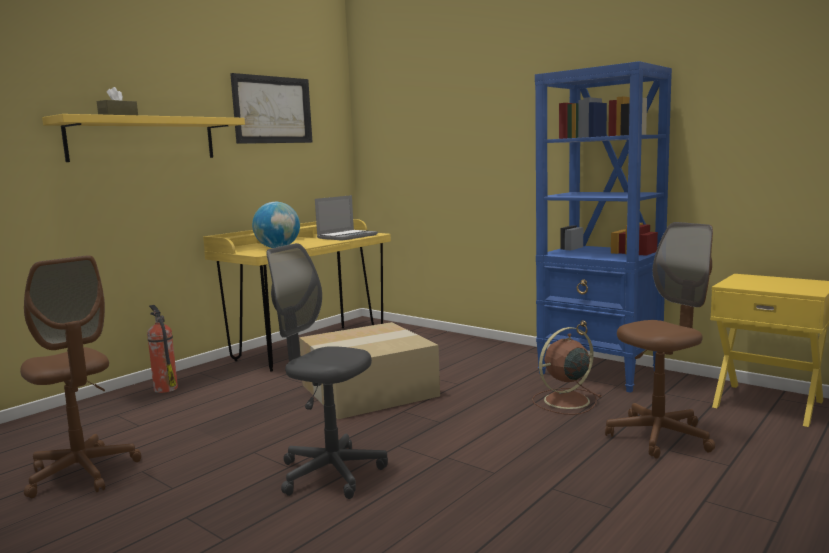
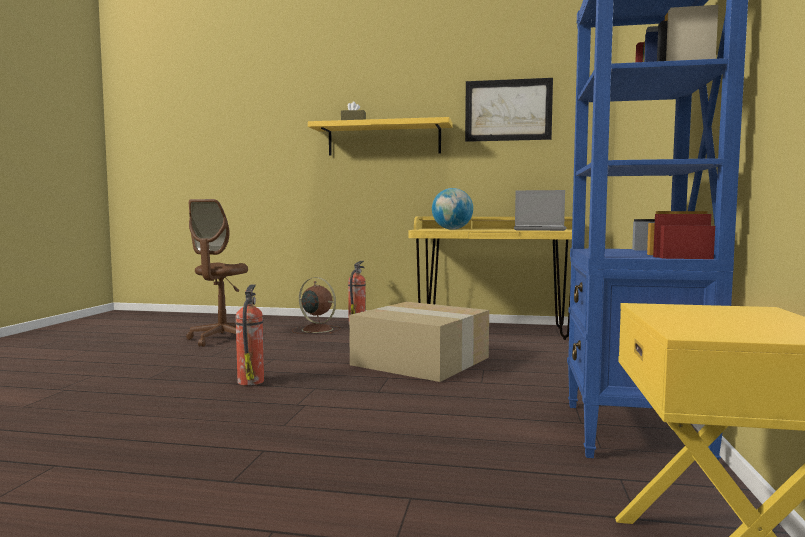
camera: 60 degrees right, 5 degrees down
(331, 473) = (251, 381): grey office chair -> fire extinguisher
(565, 401) = (499, 428): brown fan -> brown fan (316, 329)
(659, 436) = (447, 488): brown office chair -> none

